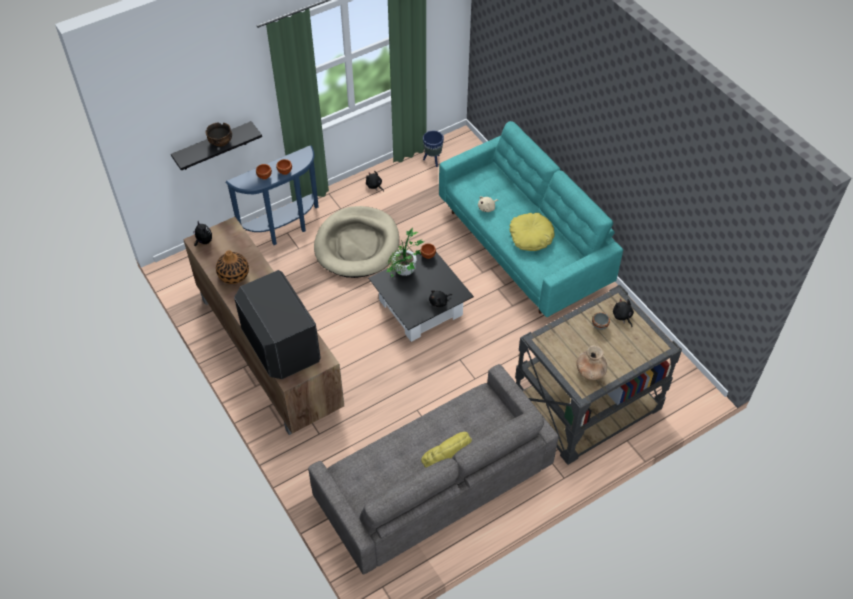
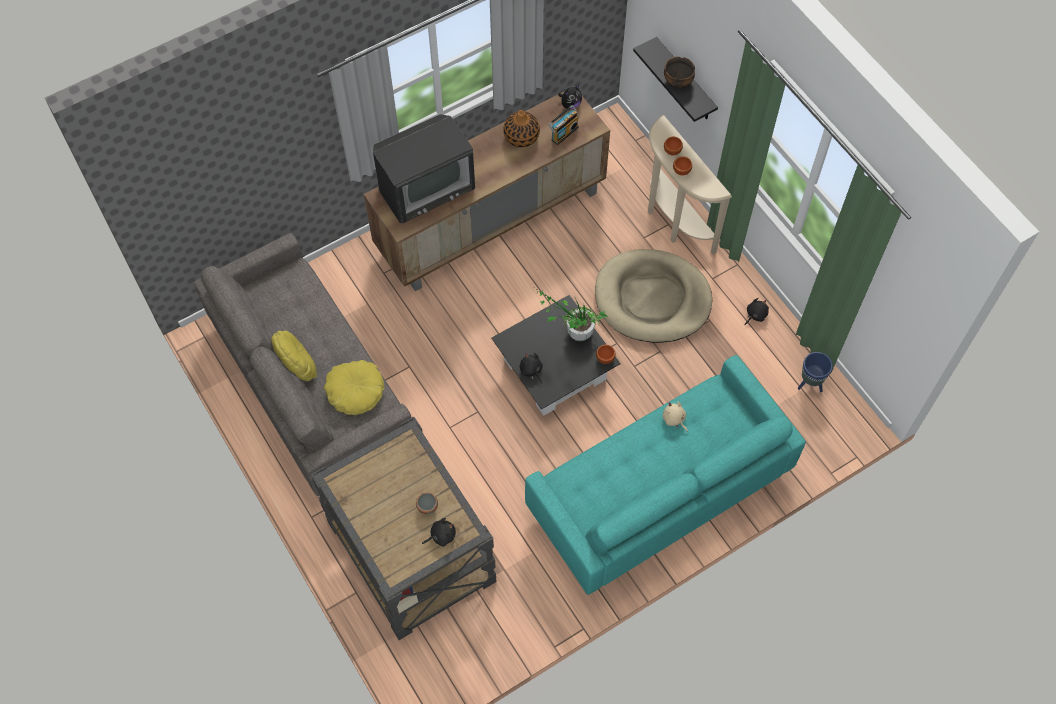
camera: 90 degrees right, 10 degrees up
(233, 246) = (563, 132): none -> radio
(284, 229) = (673, 221): blue console table -> beige console table
(531, 237) = (625, 471): yellow pillow -> yellow pillow (355, 392)
(590, 372) = (359, 490): brown vase -> none

